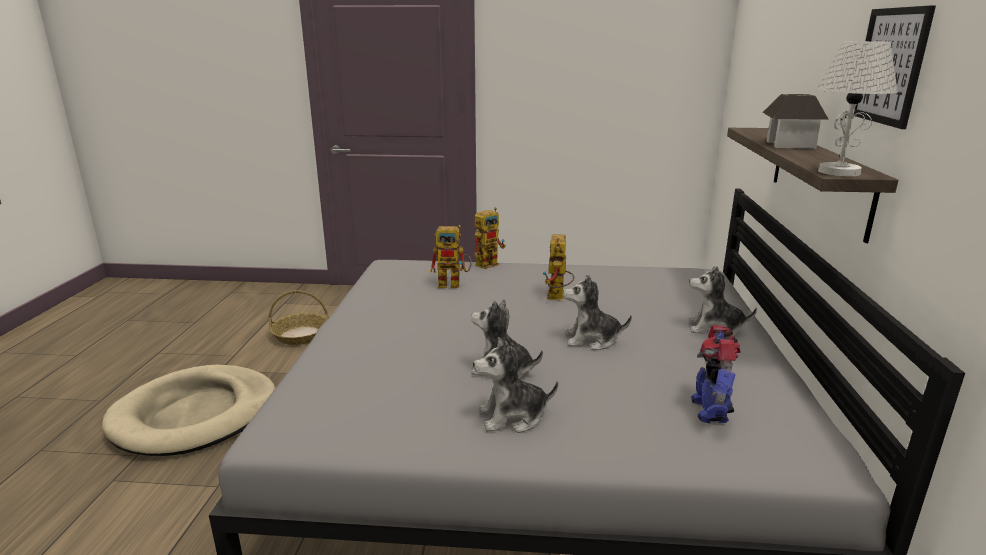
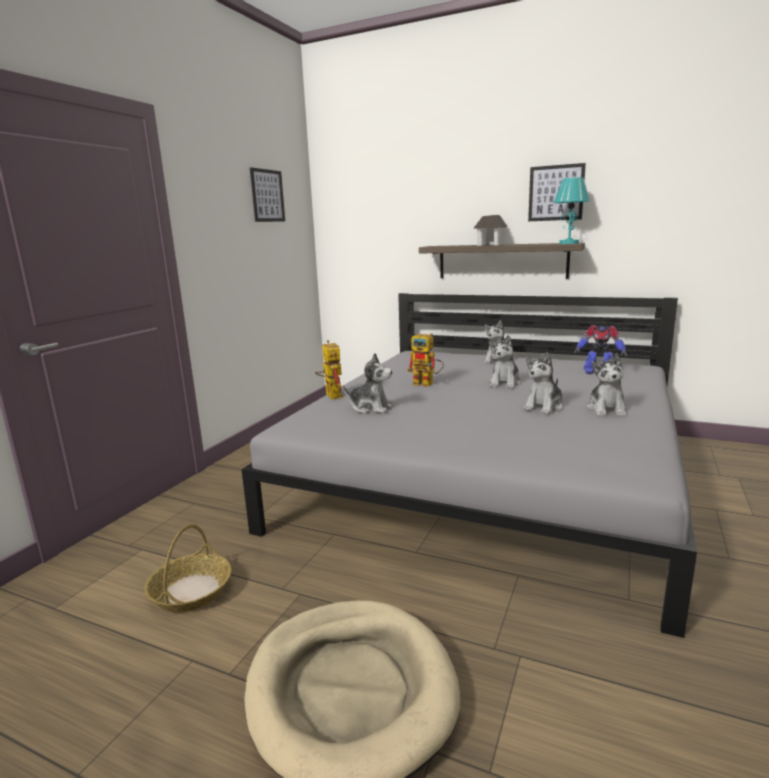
camera: 70 degrees left, 5 degrees down
(454, 284) = (370, 408): toy robot -> plush toy
(629, 38) = (267, 195): none -> picture
(839, 172) = (569, 243): white table lamp -> turquoise table lamp

